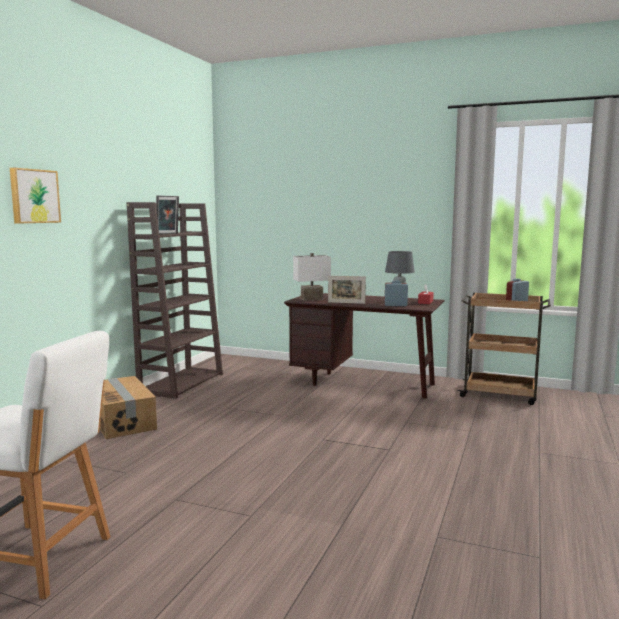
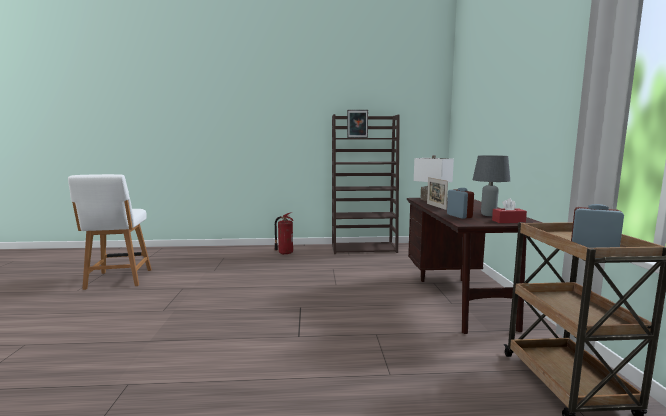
camera: 65 degrees right, 0 degrees up
(34, 196) = (259, 113): picture -> none
(123, 420) = (285, 253): cardboard box -> fire extinguisher

